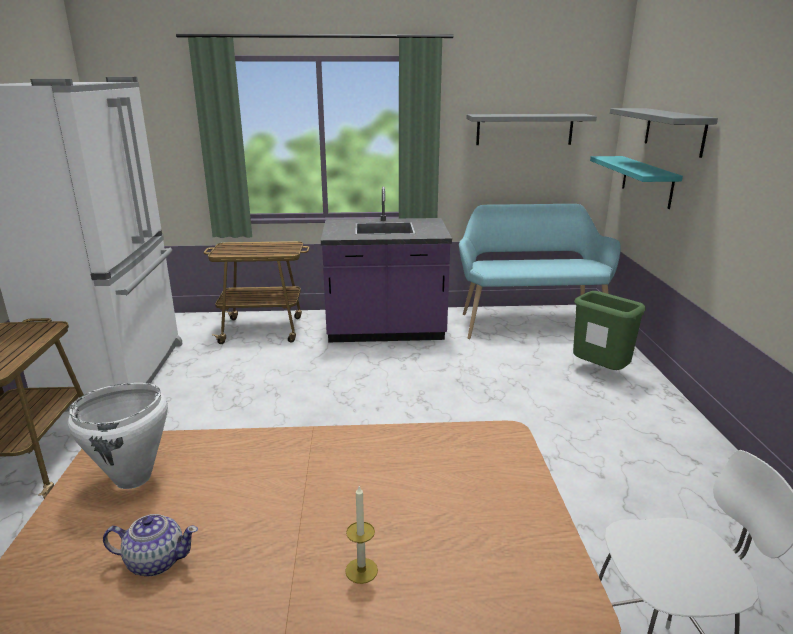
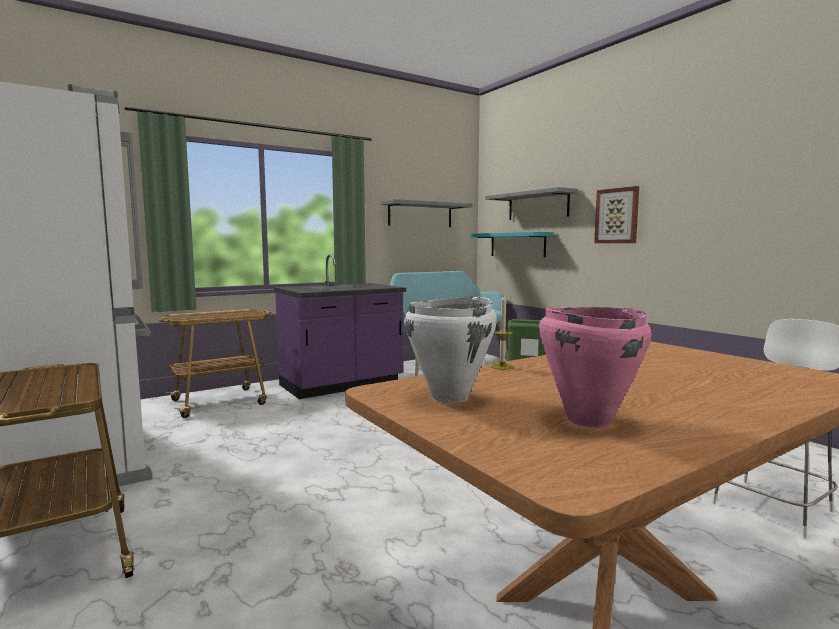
camera: 30 degrees left, 15 degrees down
(155, 561) = (587, 420): teapot -> pink cooking pot
(361, 570) = (721, 393): candle -> candle (502, 366)
(751, 174) = (617, 216): none -> picture

